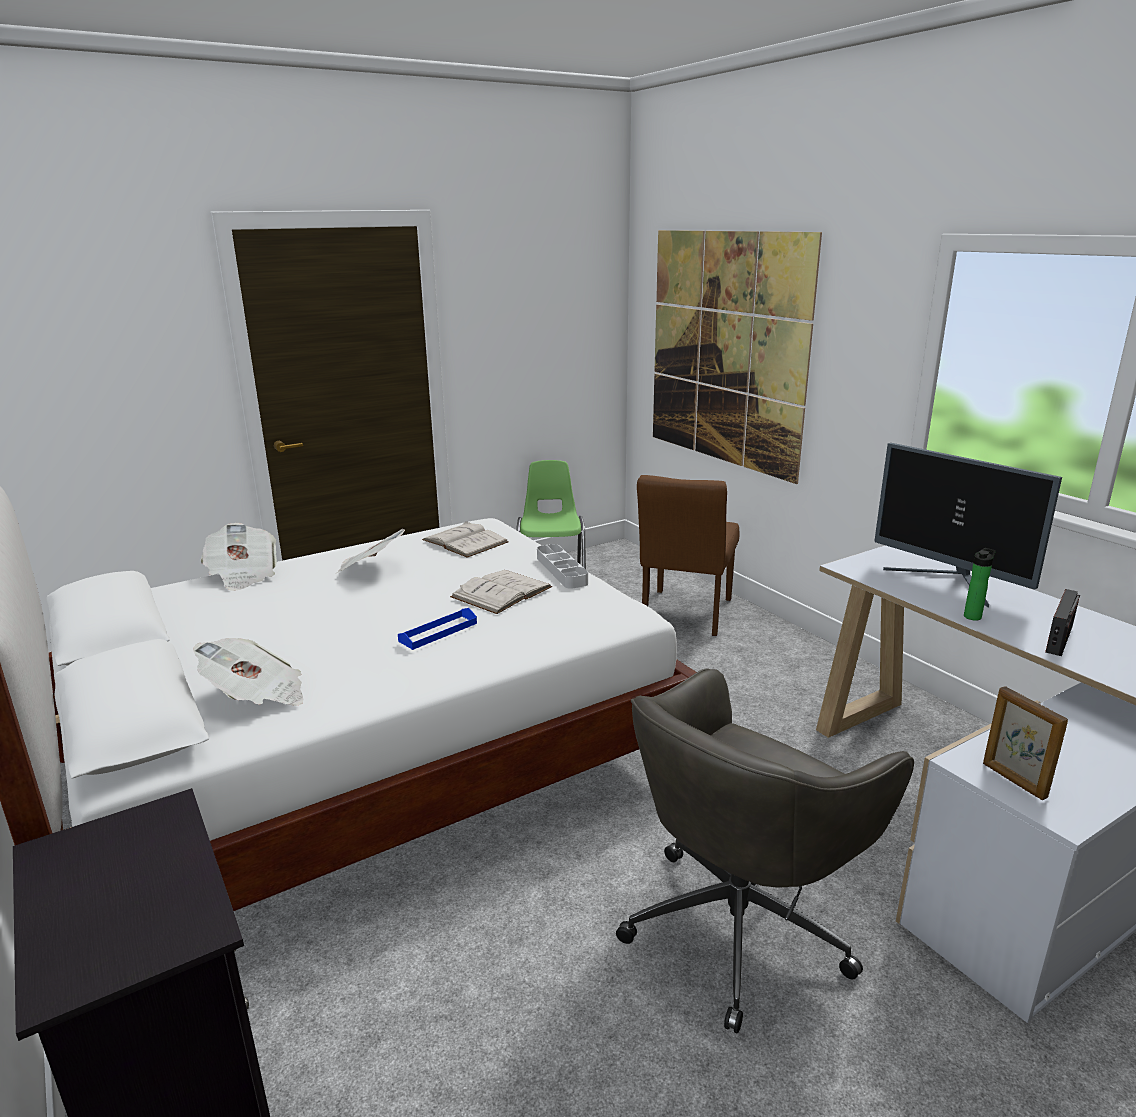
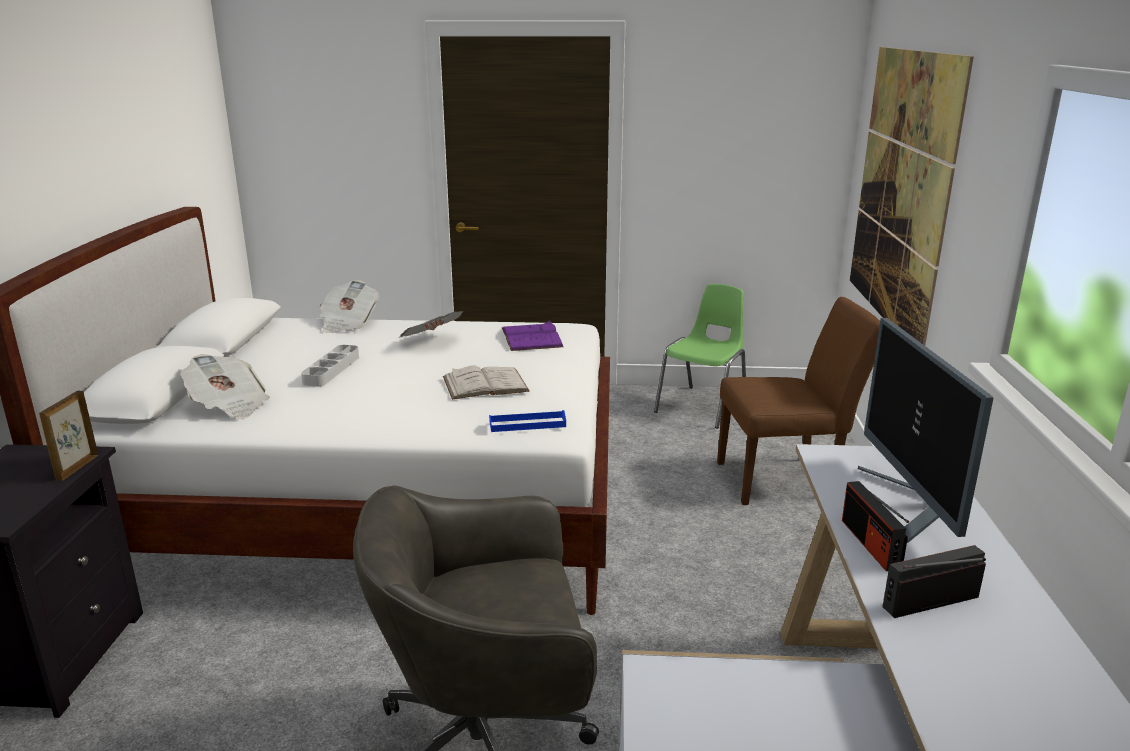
camera: 35 degrees right, 0 degrees up
(438, 632) = (393, 400): blue tray -> blue tray (527, 424)
(465, 541) = (531, 337): white book -> purple book
(561, 570) = (564, 381): grey tray -> grey tray (331, 370)
(684, 616) = (787, 480): brown chair -> brown chair turned 150 degrees counterclockwise
(973, 616) = (870, 544): bottle -> radio
(1013, 781) = (668, 709): picture frame -> picture frame (76, 467)

